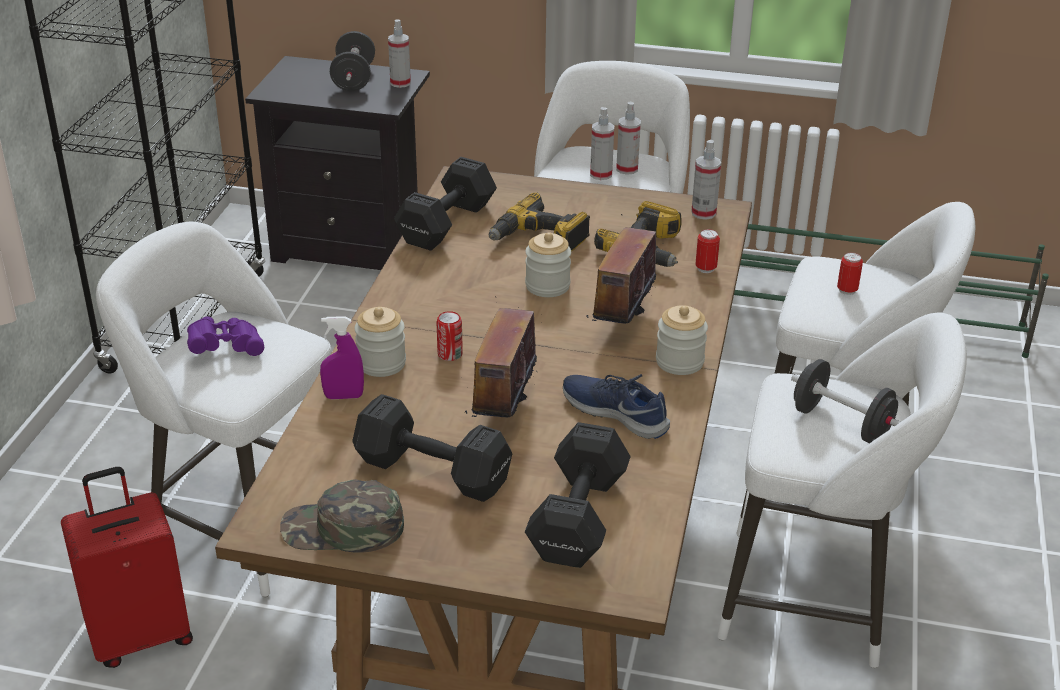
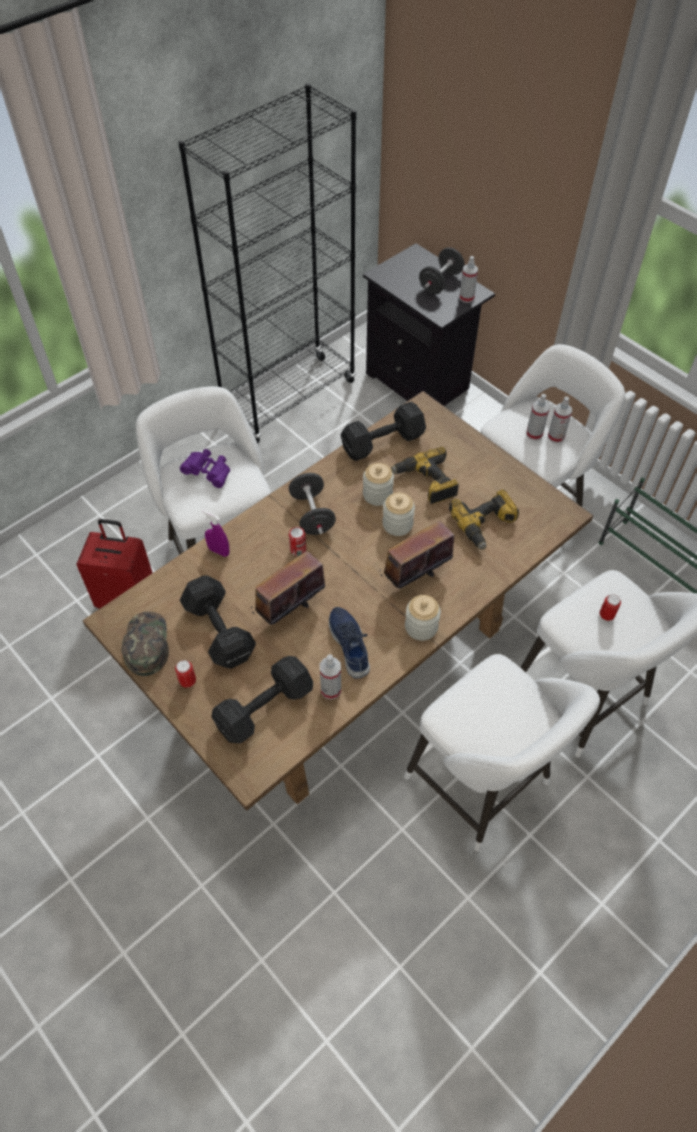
camera: 35 degrees right, 20 degrees up
(342, 529) = (146, 644): green cap -> green cap turned 45 degrees clockwise
(381, 363) = (257, 537): jar -> jar (377, 494)
(703, 213) = (550, 510): spray bottle -> spray bottle (331, 690)
(705, 268) = (507, 559): can -> can (188, 681)
(841, 423) = (498, 719): black dumbbell -> black dumbbell (312, 514)

